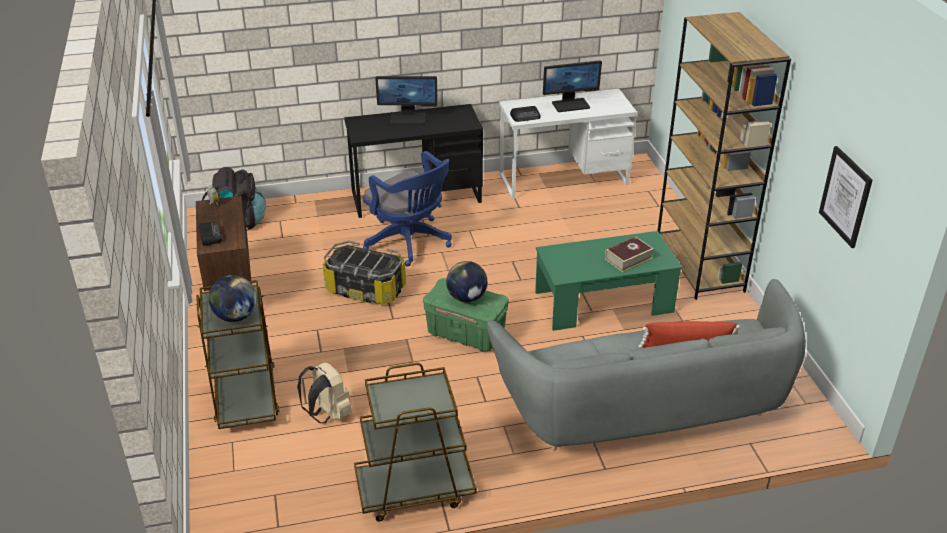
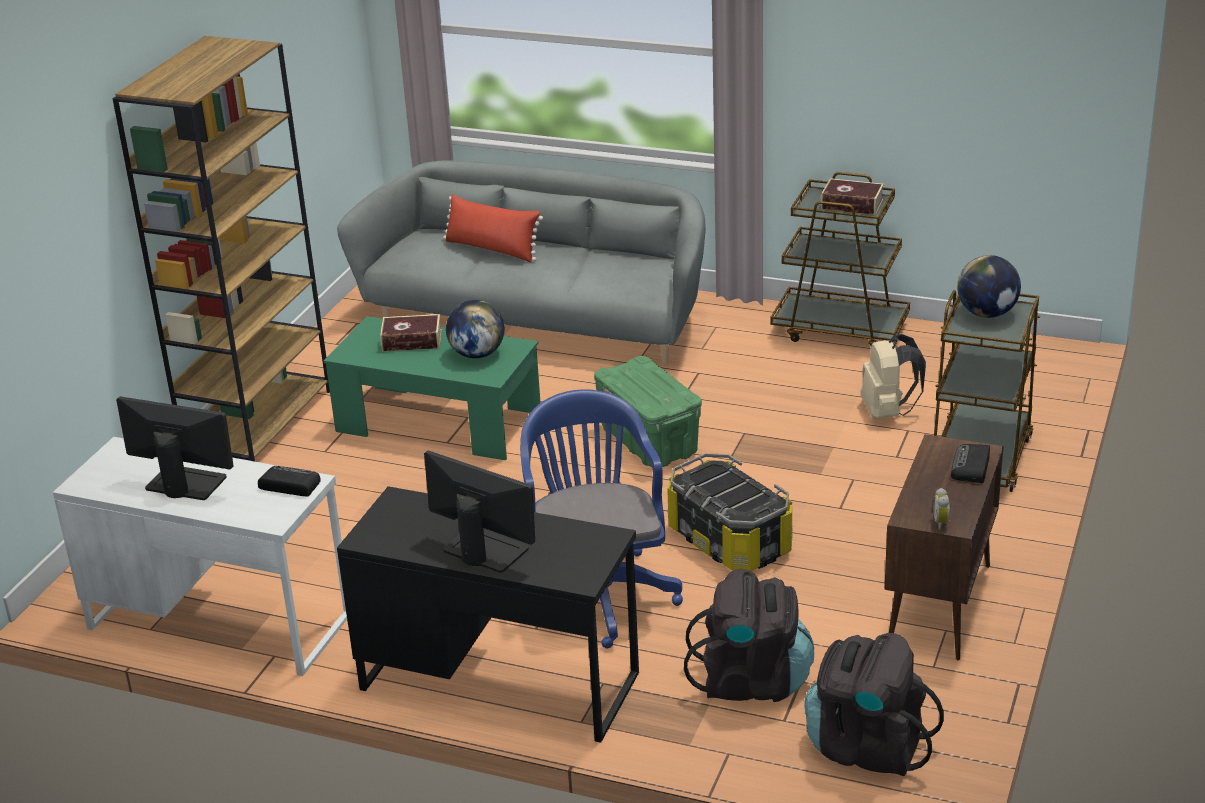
camera: 145 degrees left, 5 degrees down
(305, 230) = (751, 681): none -> black backpack
(403, 402) = (852, 204): none -> book
(467, 298) = (646, 383): globe -> globe (477, 354)
(845, 196) = (305, 72): picture -> none

